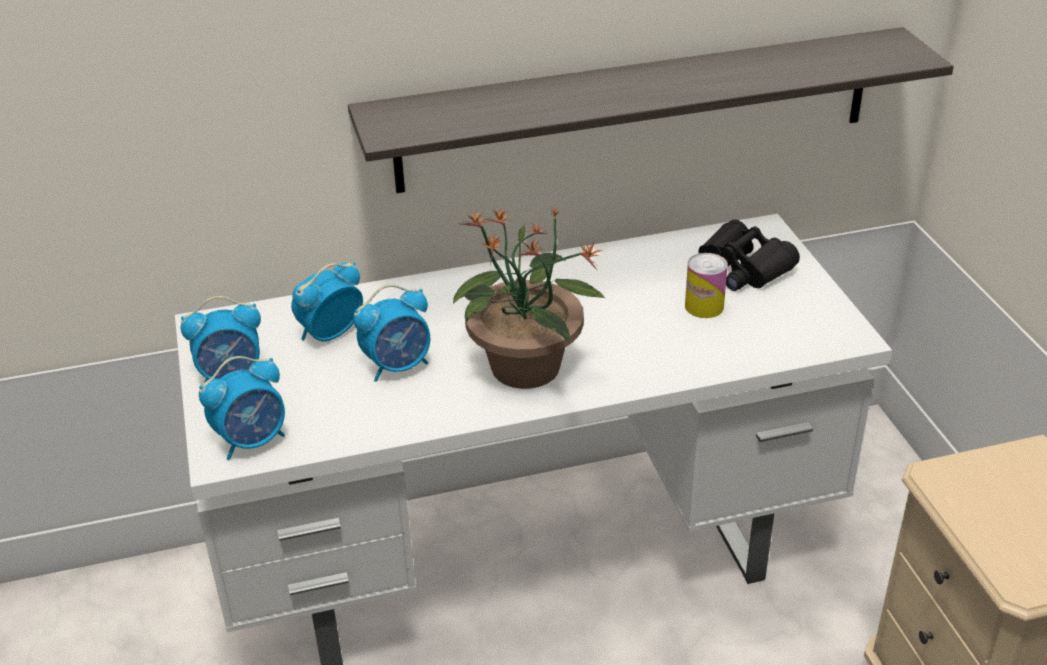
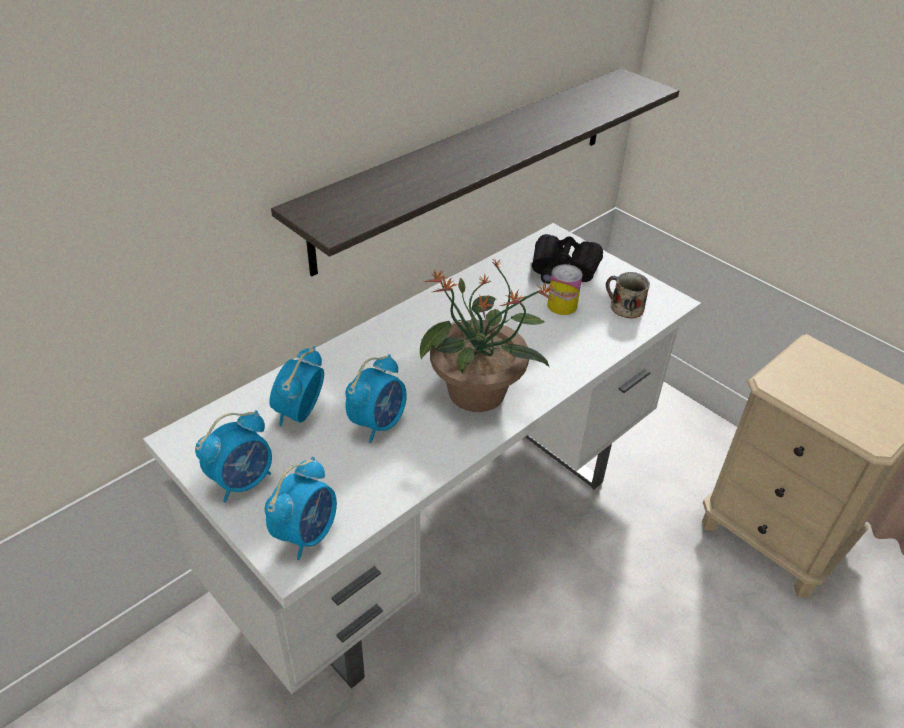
camera: 30 degrees left, 5 degrees up
(782, 328) = (624, 307): none -> mug

